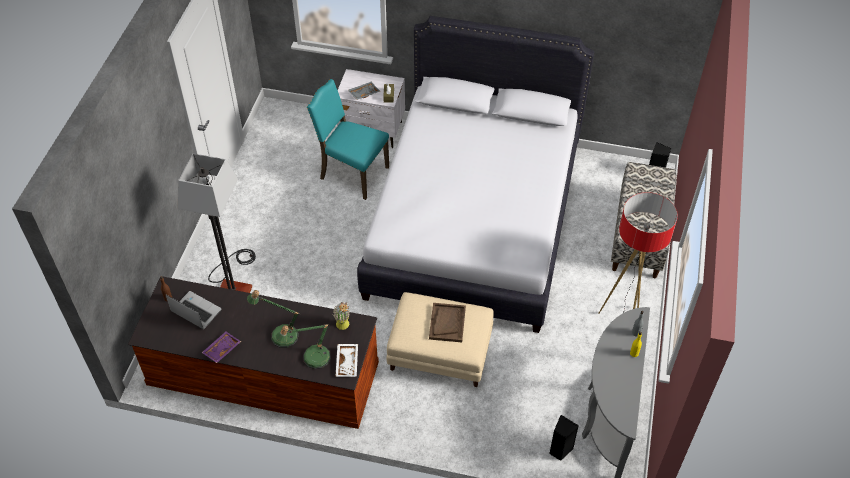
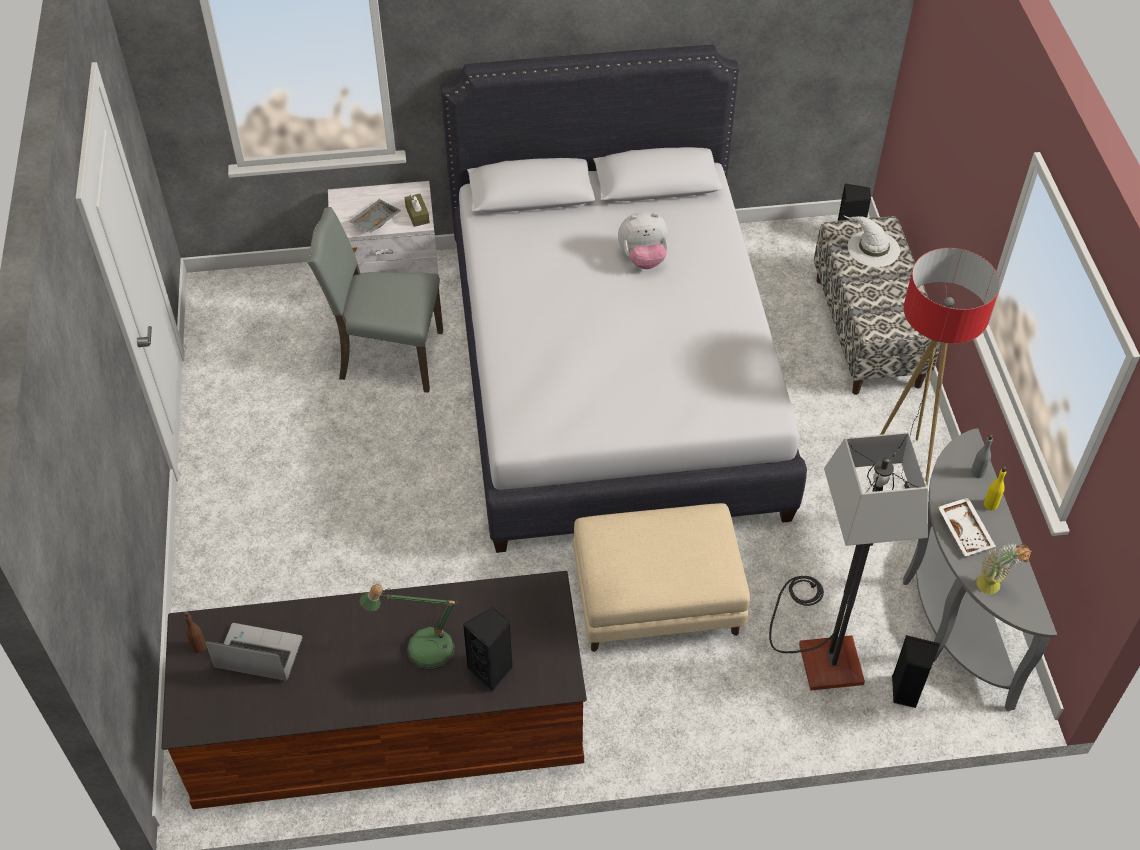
camera: 20 degrees left, 0 degrees up
(221, 349) = (333, 705): purple tray -> none
(233, 286) = (272, 595): floor lamp -> floor lamp (820, 647)
(311, 358) = (492, 670): table lamp -> black speaker
(344, 327) = (521, 602): potted plant -> potted plant (993, 588)
(348, 363) = (555, 659): white tray -> white tray (965, 531)
(352, 173) = (388, 356): turquoise chair -> grey chair
(447, 323) = (669, 547): brown tray -> none
(502, 154) = (643, 258): none -> plush toy
(651, 185) = (872, 248): none -> white hat

